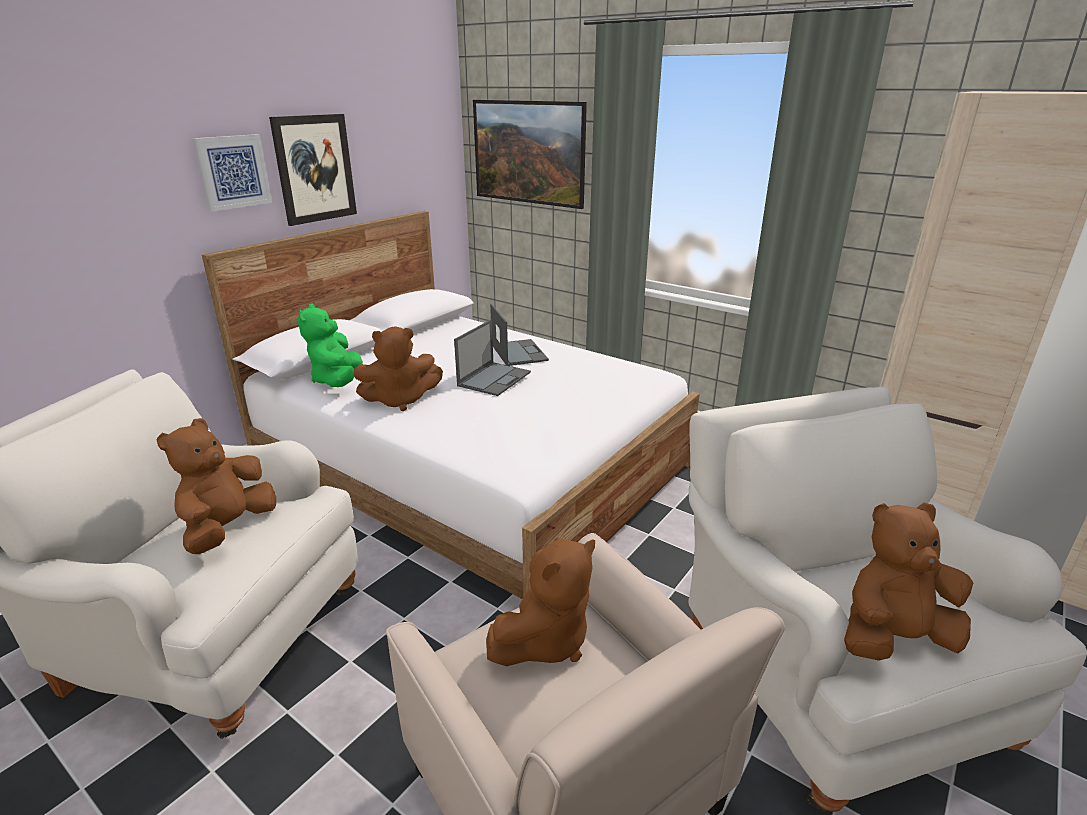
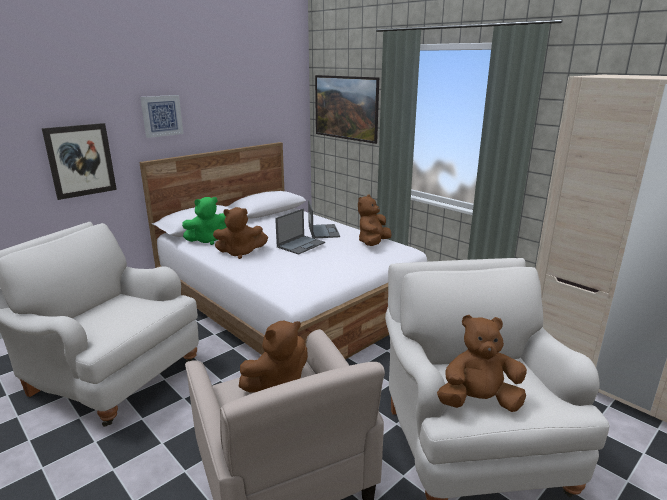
camera: 10 degrees right, 5 degrees down
(228, 528) = (124, 310): brown plush toy -> brown plush toy (373, 243)
(315, 169) = (211, 115): picture -> picture (80, 160)
(337, 381) = (208, 240): green plush toy -> green plush toy turned 120 degrees counterclockwise

